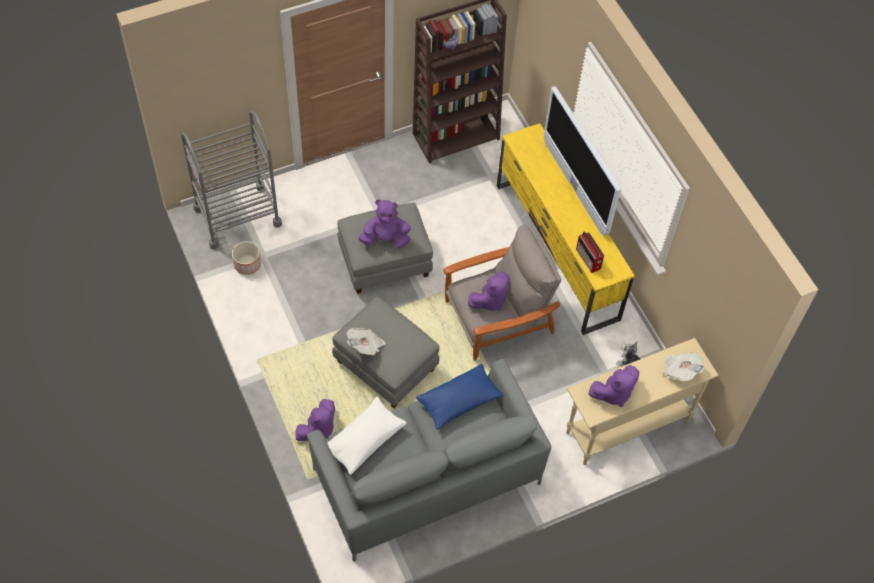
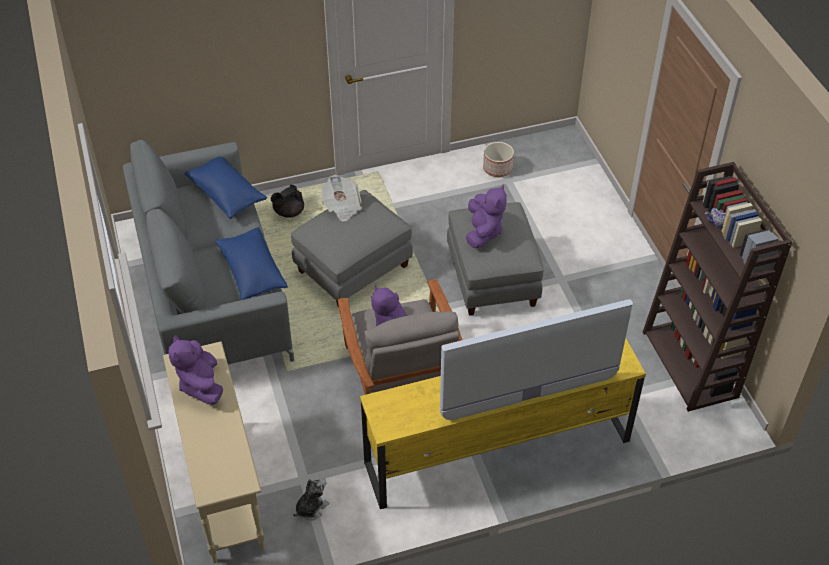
camera: 100 degrees right, 10 degrees down
(237, 216) = (561, 163): grey cart -> none
(318, 429) = (288, 212): purple plush toy -> black teapot
(364, 440) = (226, 194): white pillow -> blue pillow
(588, 260) = (408, 395): radio -> none
(680, 370) = (214, 463): newspaper -> none

